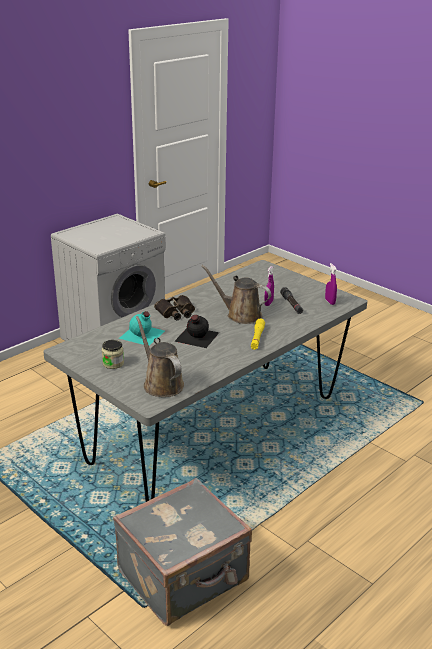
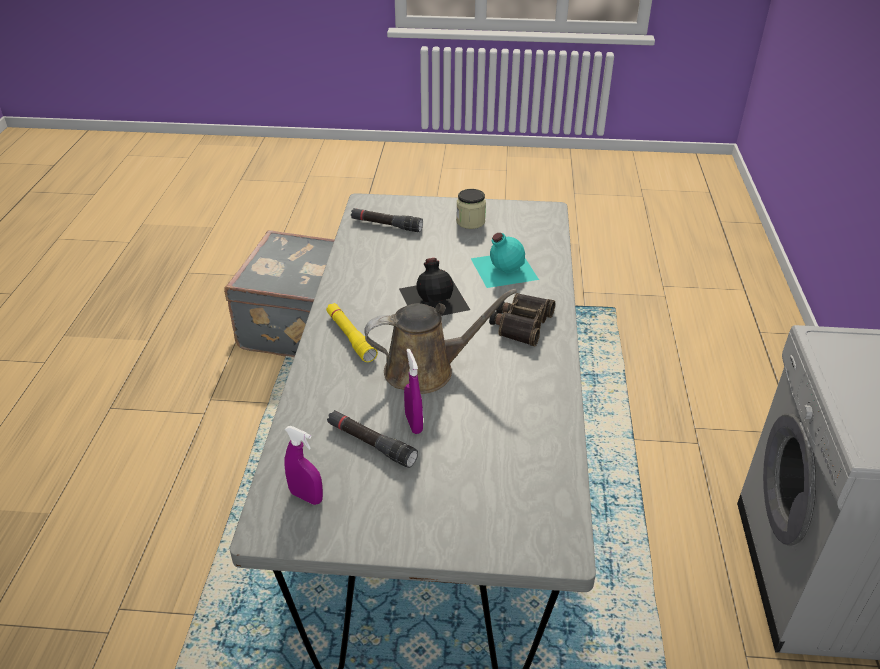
camera: 140 degrees right, 10 degrees up
(161, 383) = (386, 225): brown watering can -> black flashlight

